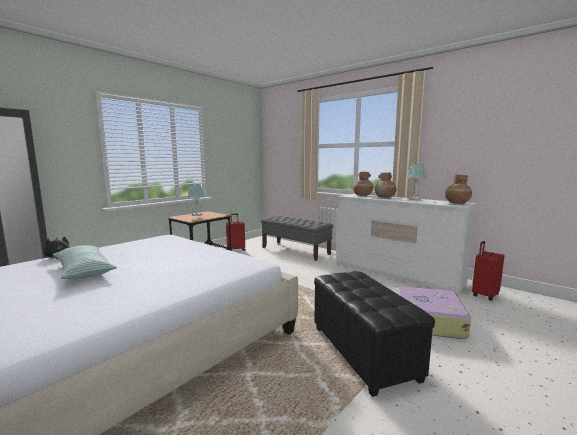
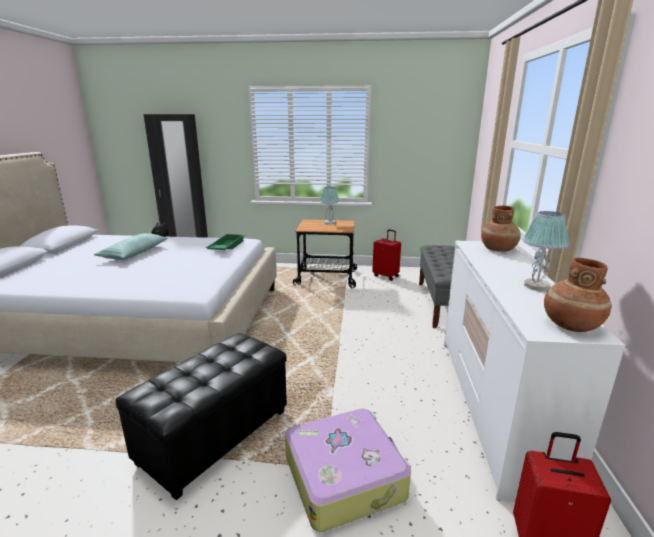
camera: 55 degrees right, 10 degrees up
(167, 242) = (226, 246): none -> green tray
(385, 197) = (509, 264): brown vase -> none

